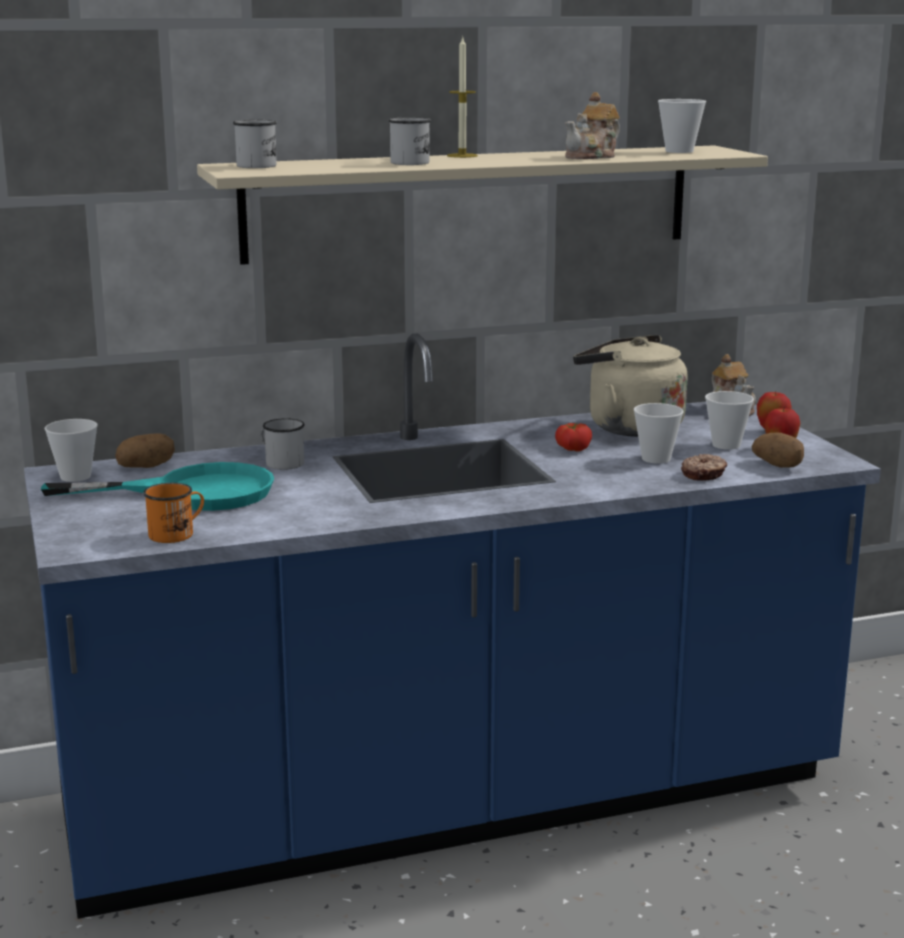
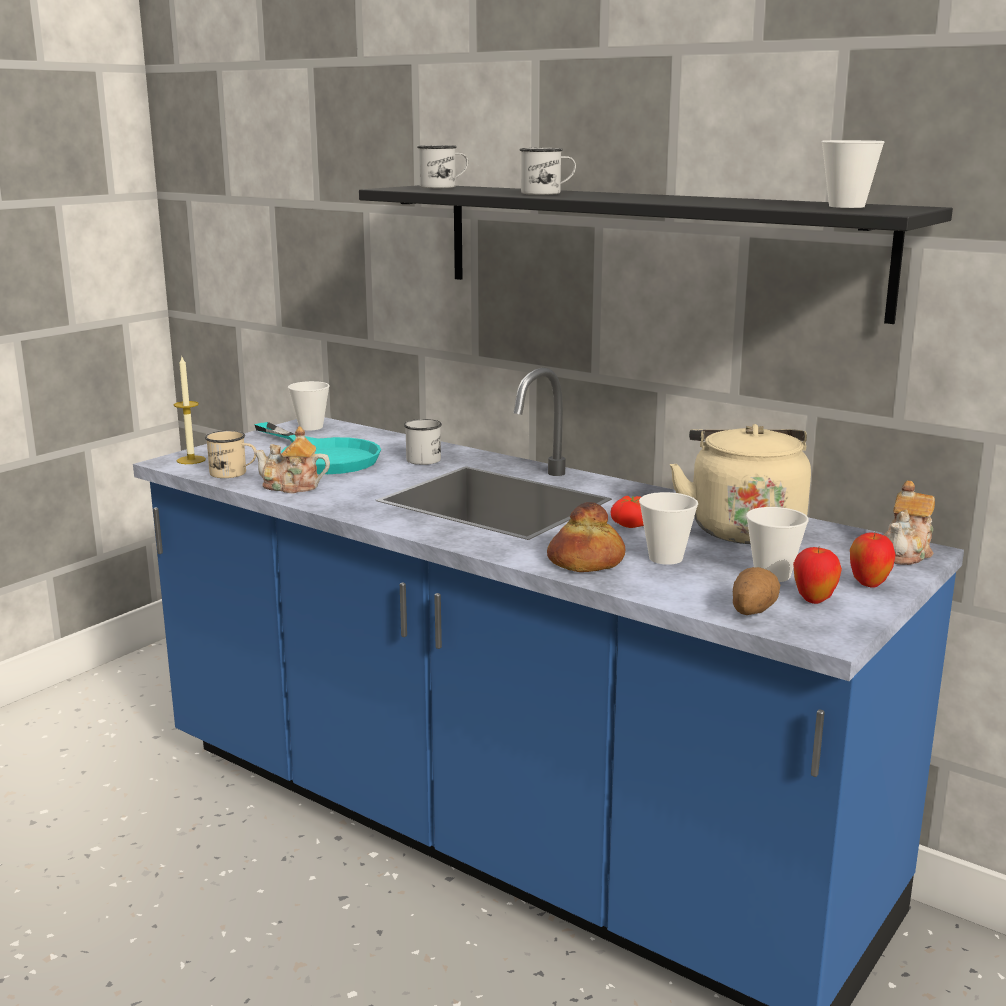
camera: 55 degrees right, 0 degrees up
(146, 467) = (357, 434): potato -> none
(177, 533) = (233, 473): orange mug -> beige mug
(462, 156) = (626, 193): candle -> candle (191, 460)
(470, 202) = (651, 247): beige shelf -> black shelf
(592, 157) = (718, 202): teapot -> teapot (292, 487)
(631, 478) = (586, 562): none -> bread
(704, 475) = (654, 586): donut -> none

